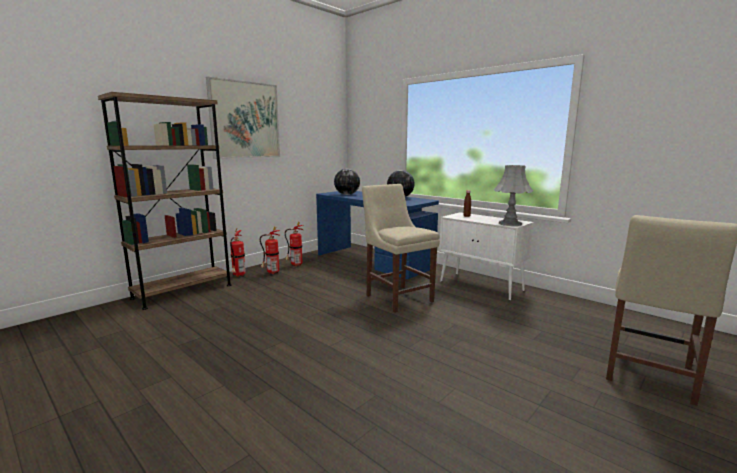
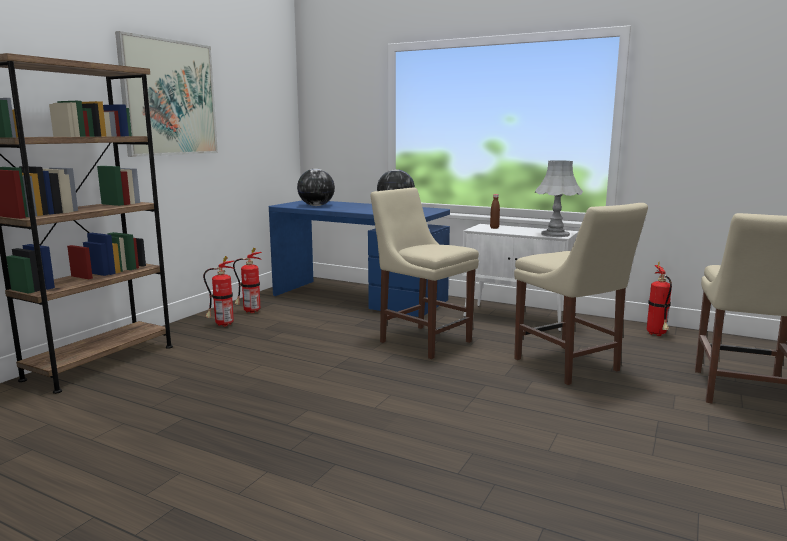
camera: 15 degrees left, 0 degrees up
(238, 276) = (173, 333): fire extinguisher -> fire extinguisher (657, 335)
(500, 331) = (569, 366): none -> beige chair

